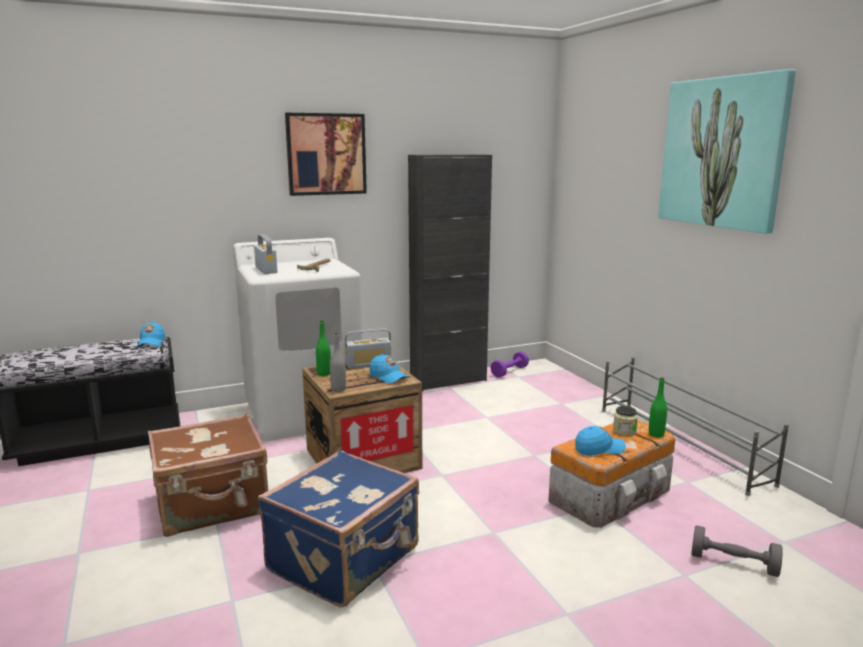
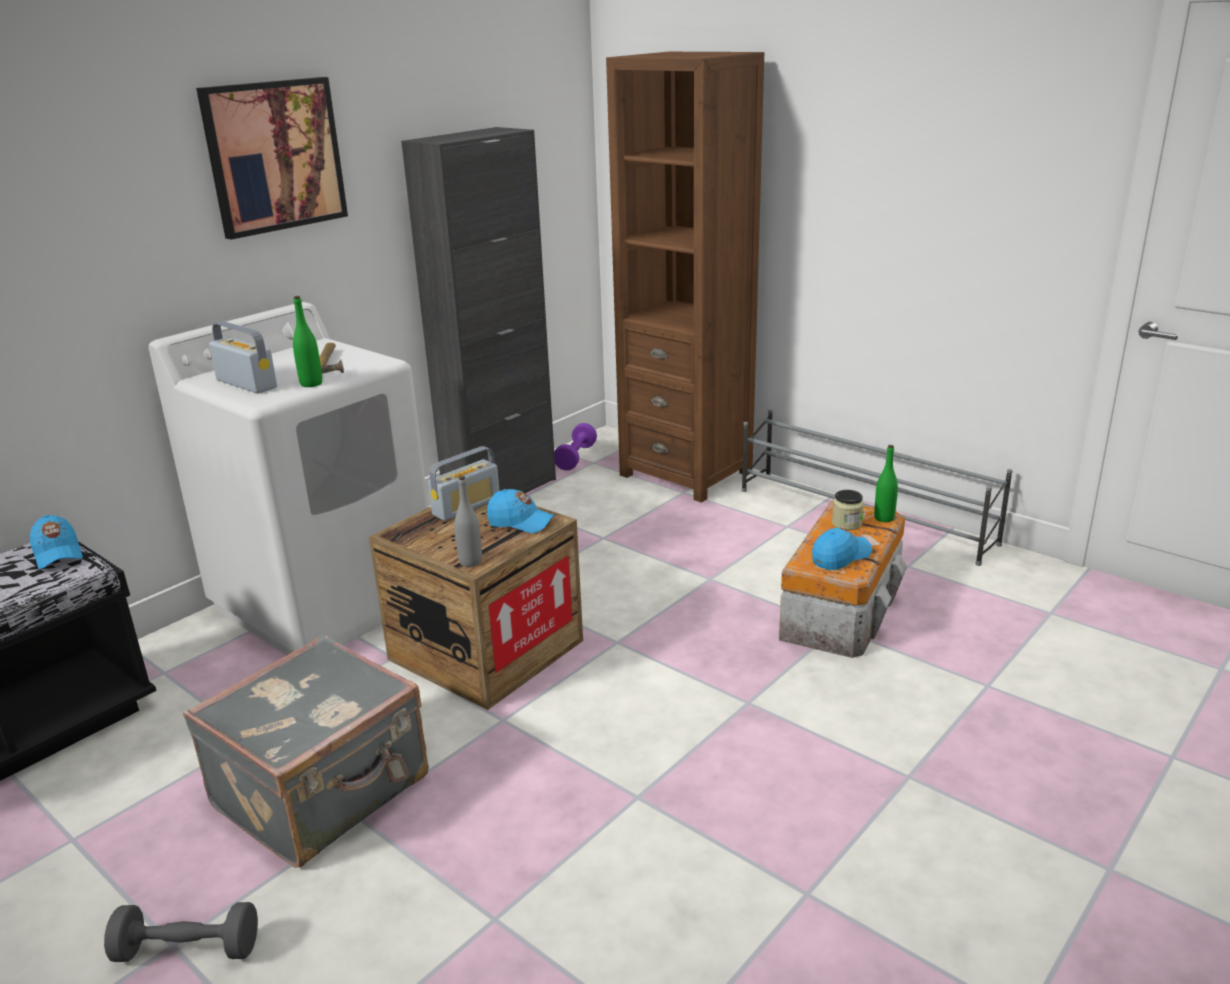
camera: 25 degrees left, 10 degrees up
(213, 505) = (324, 793): brown suitcase -> grey suitcase
(324, 374) = (417, 539): green bottle -> green bottle (311, 384)
(346, 560) = (597, 805): blue suitcase -> none
(572, 394) = (686, 474): none -> brown bookcase
(722, 153) = (897, 120): picture -> none
(733, 563) = (1023, 655): grey dumbbell -> grey dumbbell (188, 950)

